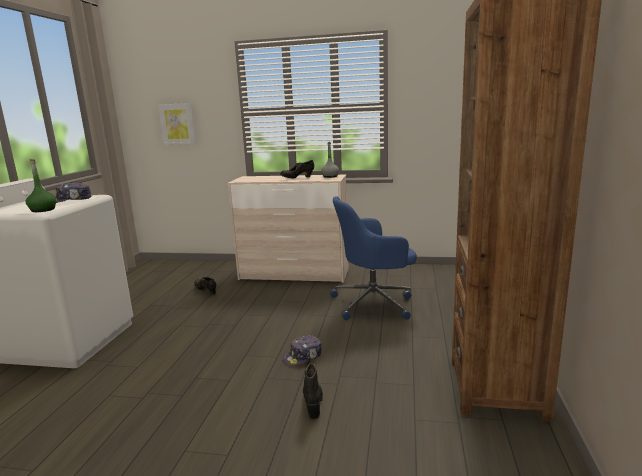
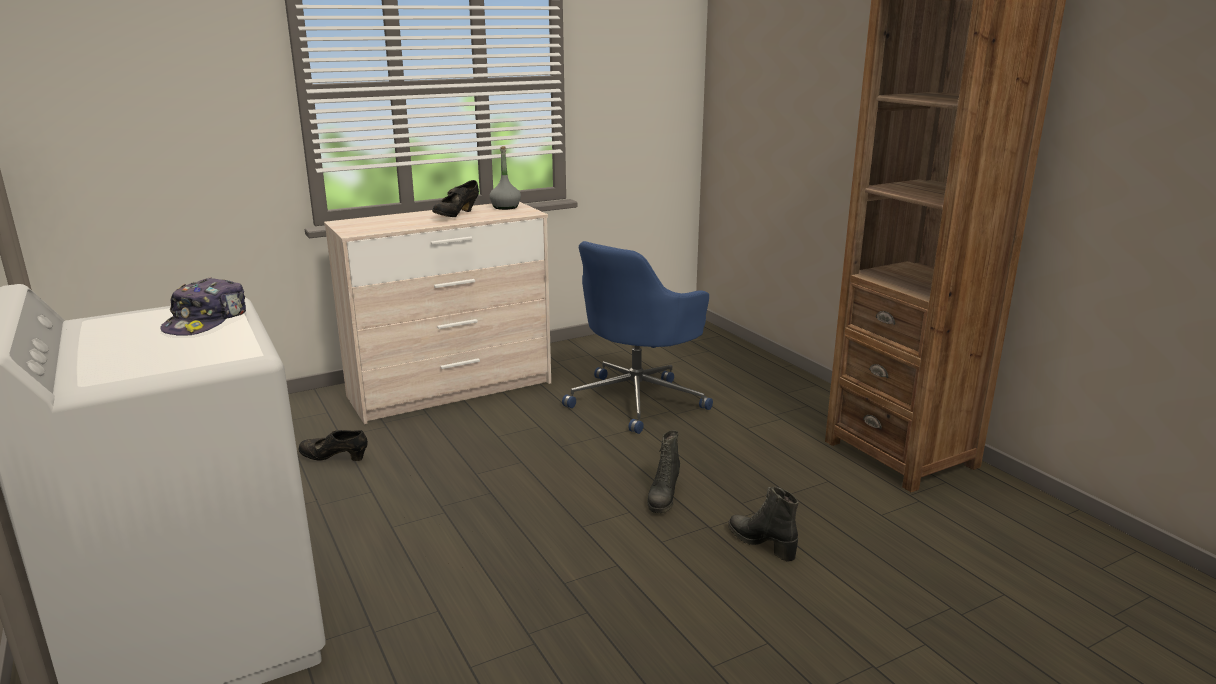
camera: 40 degrees left, 5 degrees up
(43, 210) = (228, 350): green bottle -> none
(177, 124) = (140, 118): picture -> none
(303, 356) = (663, 498): cap -> black boot

